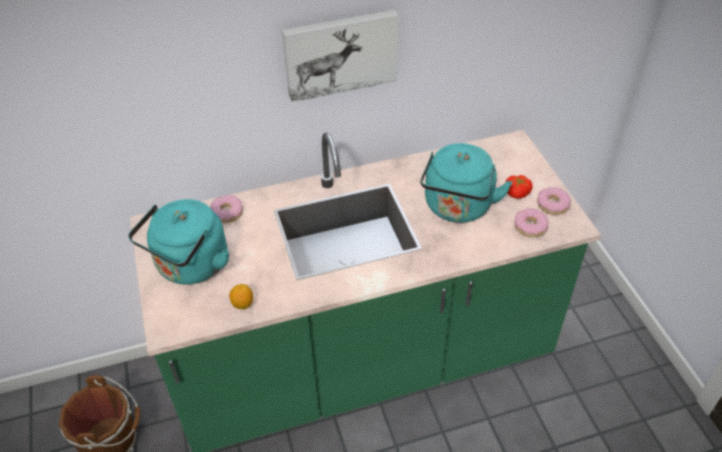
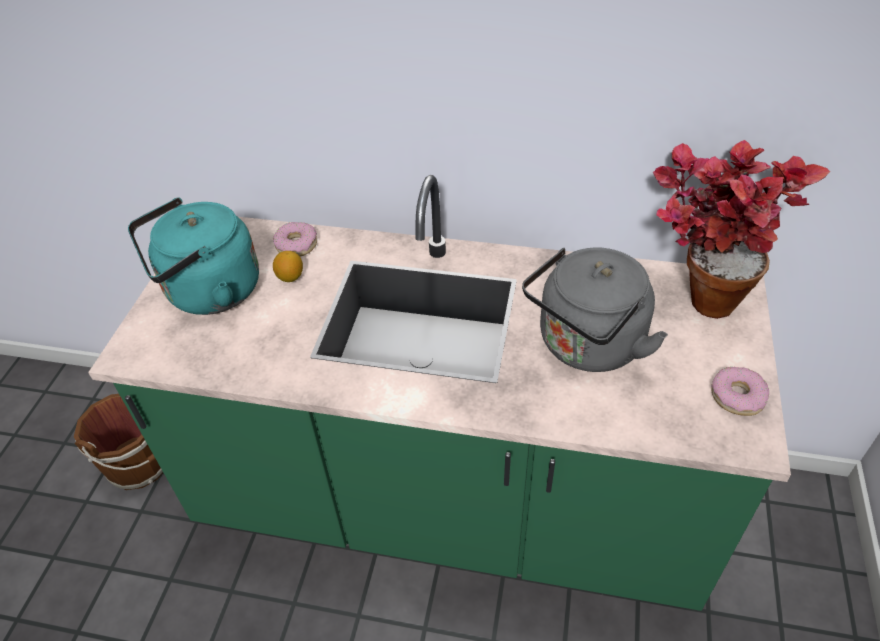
camera: 30 degrees right, 0 degrees up
(242, 304) = (227, 361): lemon -> lemon (290, 277)
(340, 53) = (479, 66): picture -> none
(457, 208) = (587, 346): turquoise kettle -> grey kettle
(498, 155) = (698, 293): none -> potted plant
(517, 193) = (691, 358): tomato -> none
(530, 226) = (679, 415): donut -> none

